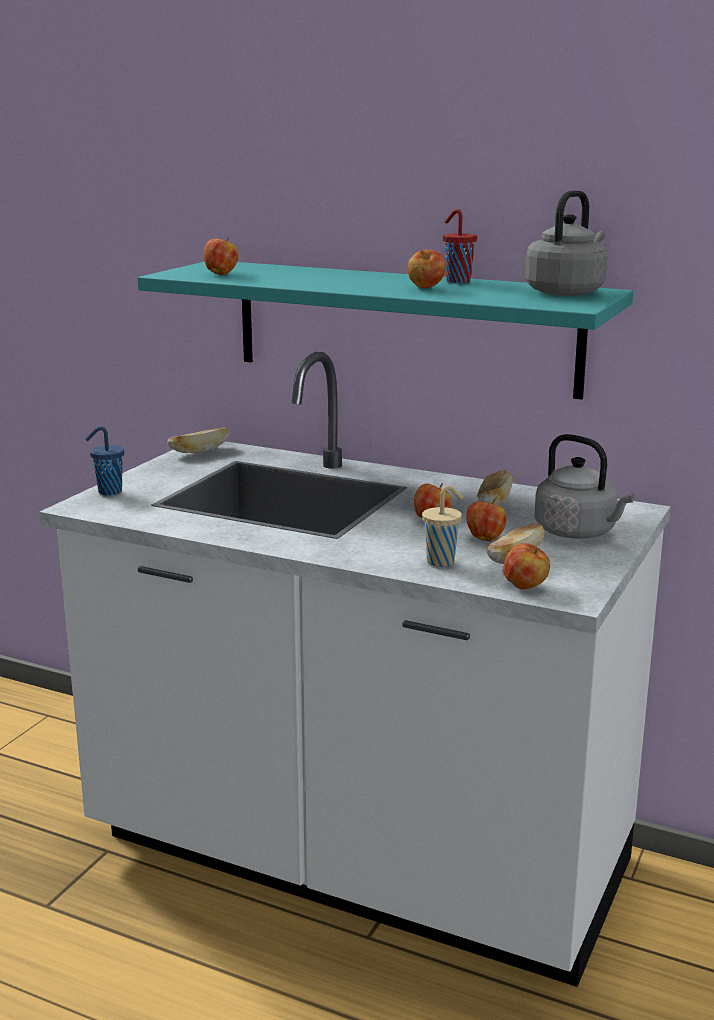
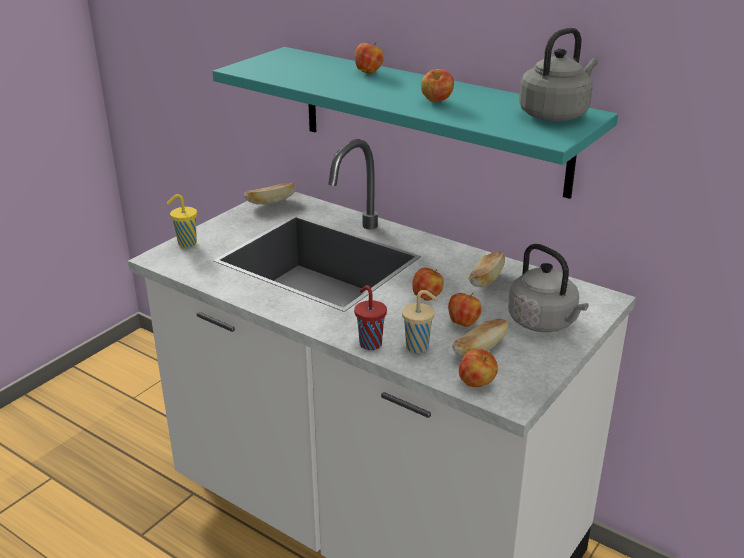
camera: 10 degrees right, 10 degrees up
(108, 492) = (186, 243): blue cup -> yellow cup
(221, 274) = (280, 70): apple -> apple (368, 72)
(457, 281) = (469, 91): red cup -> red cup (369, 343)

